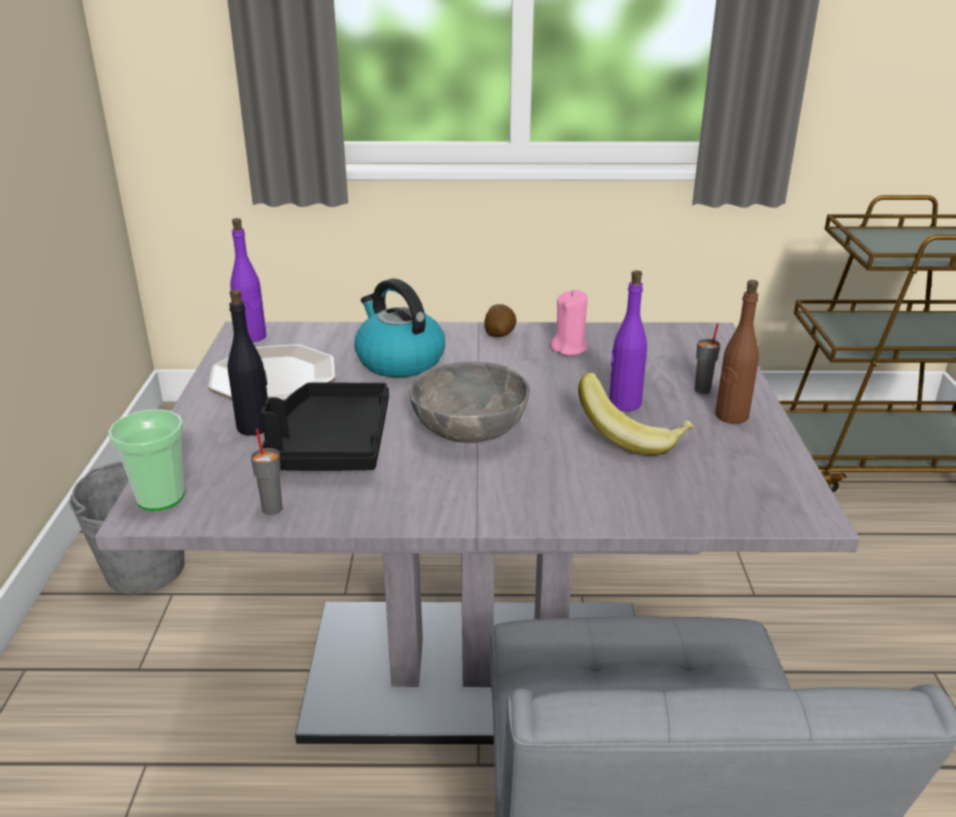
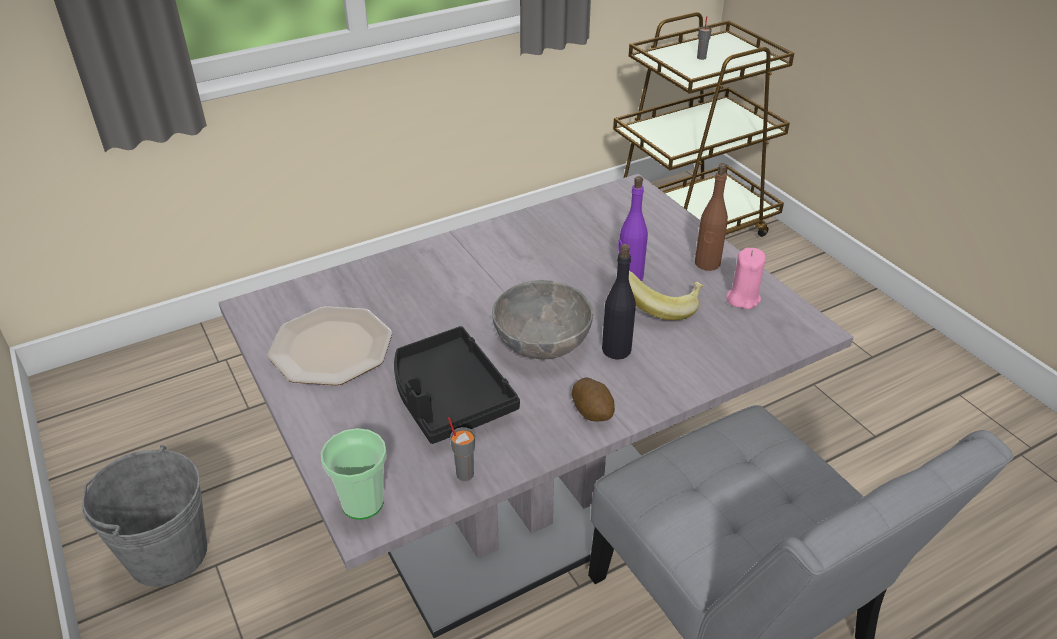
camera: 30 degrees left, 10 degrees up
(252, 337) = (265, 311): purple bottle -> none
(254, 427) = (369, 404): black bottle -> black bottle (616, 350)
(399, 361) = (423, 294): kettle -> none
(500, 334) = (479, 239): potato -> potato (593, 411)
(569, 348) = (545, 236): pink candle -> pink candle (742, 298)
(703, 390) = (670, 246): grey cup -> grey cup (701, 57)

